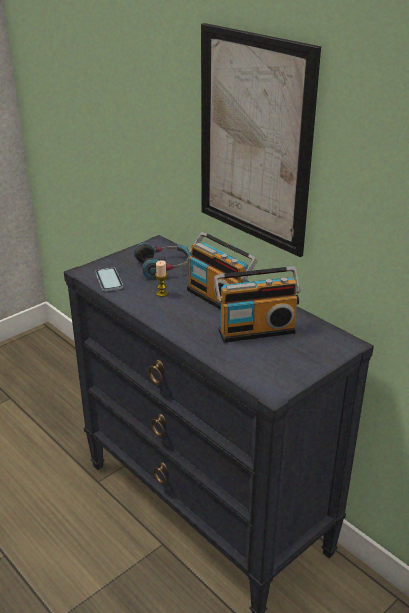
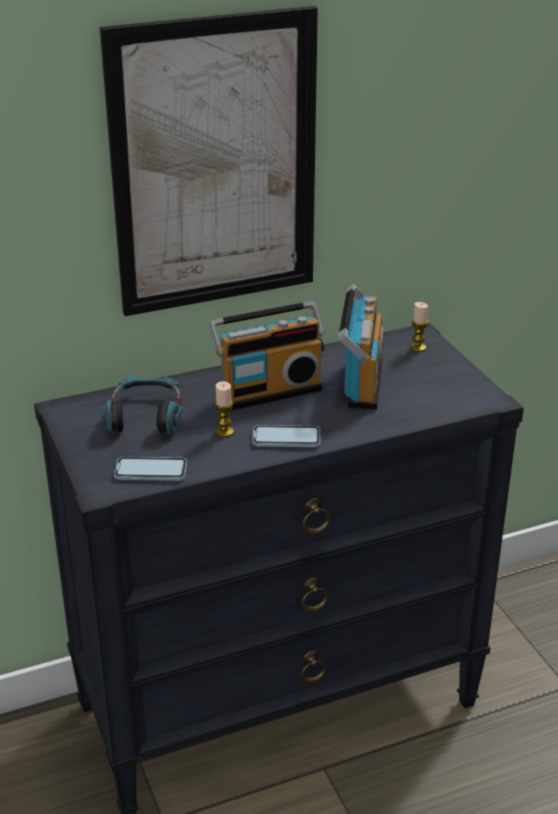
camera: 70 degrees left, 0 degrees up
(166, 315) = (286, 438): none -> phone
(327, 346) = (418, 347): none -> candle

